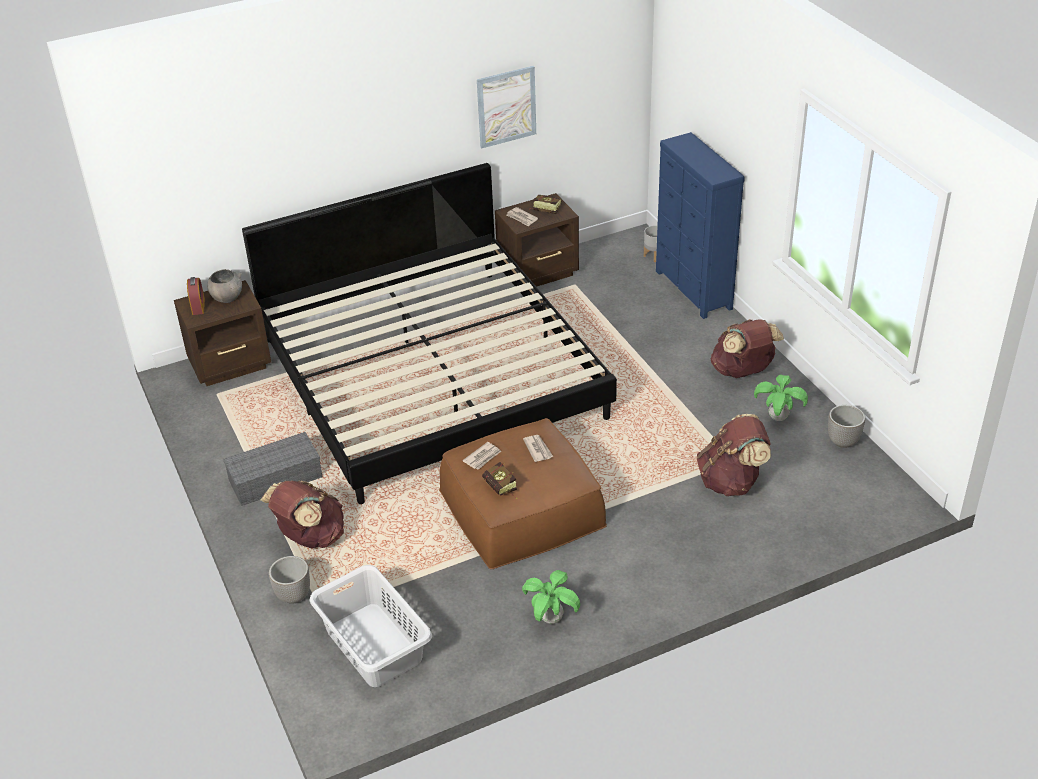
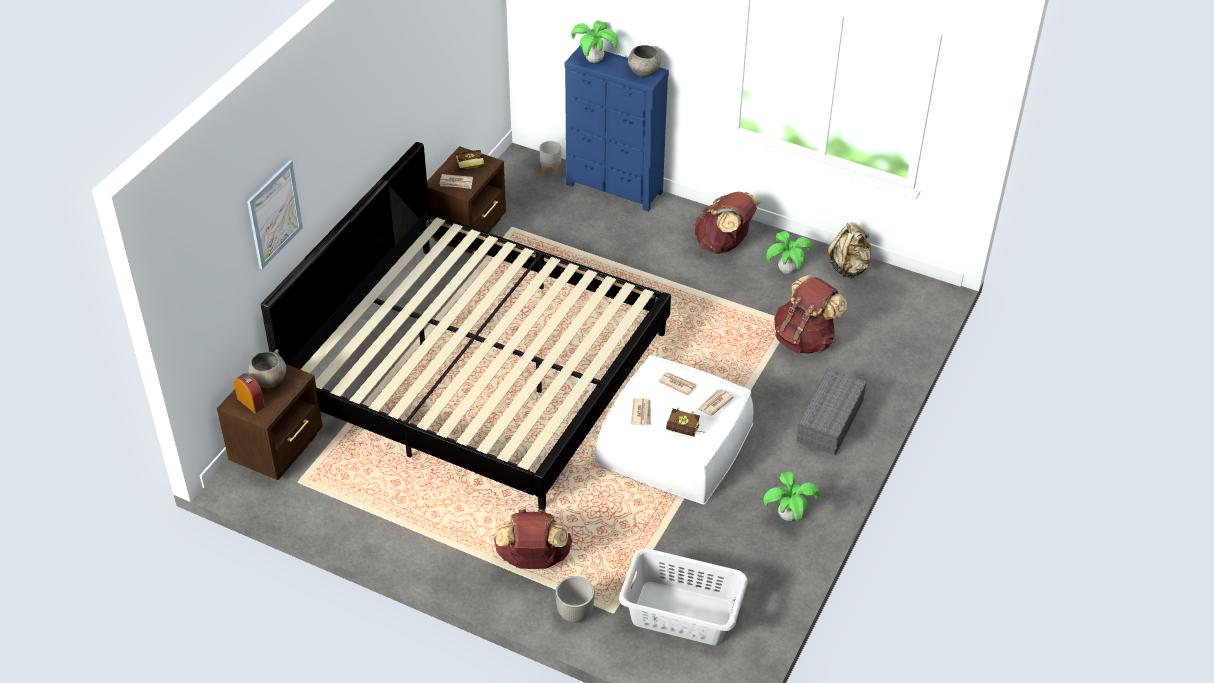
camera: 40 degrees left, 5 degrees up
(274, 480) = (445, 529): grey storage box -> grey storage box (830, 422)
(506, 106) = (422, 80): picture -> picture (274, 214)
(521, 507) = (674, 442): brown ottoman -> white ottoman
(552, 480) = (714, 403): none -> newspaper
(687, 148) = (594, 60): none -> potted plant
(719, 171) = (644, 73): none -> grey bowl
(843, 441) = (849, 267): planter -> beige backpack

